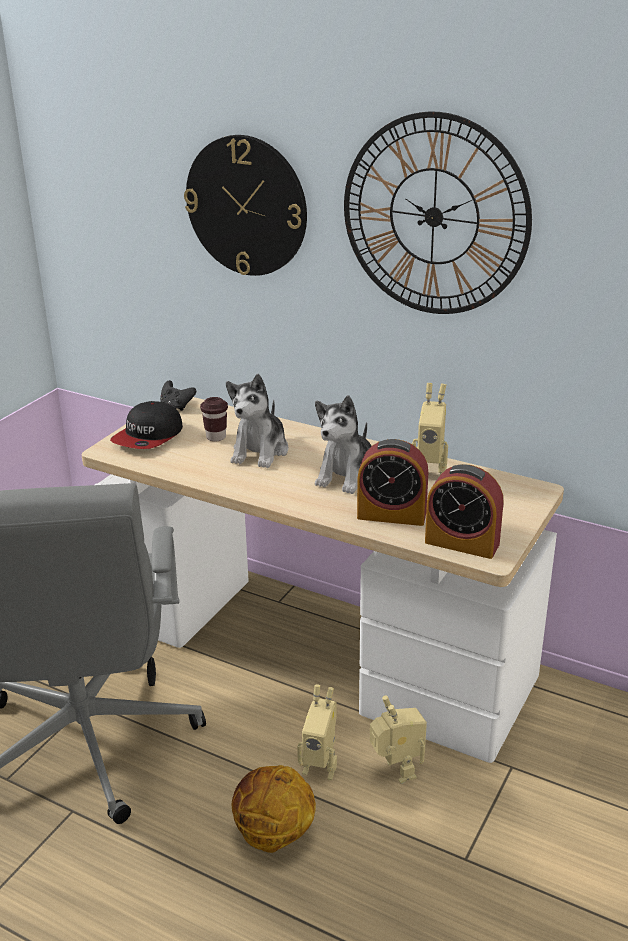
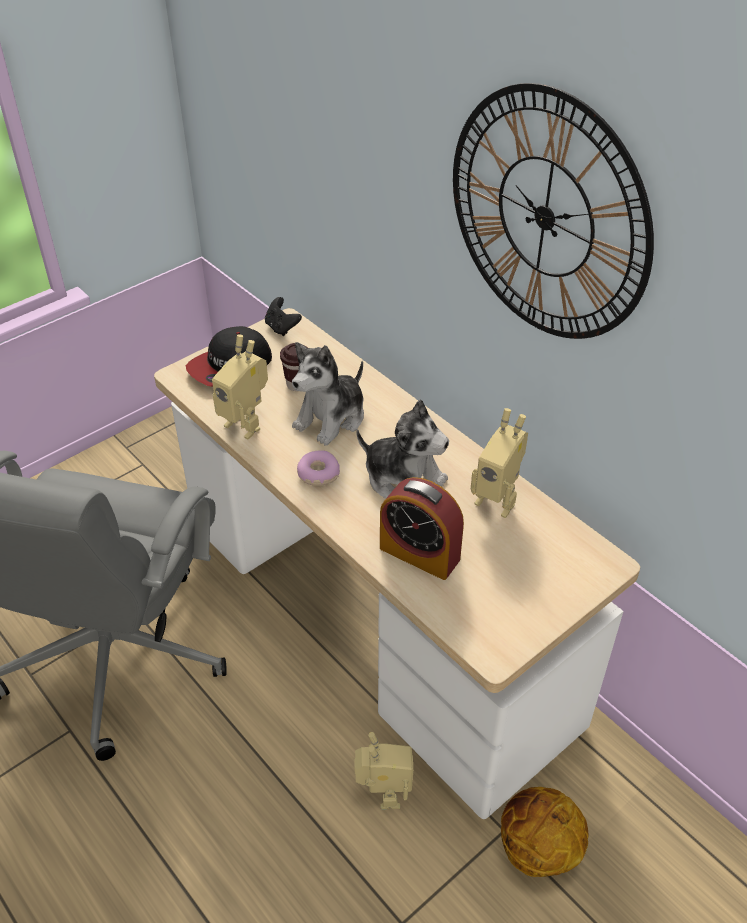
camera: 20 degrees right, 15 degrees up
(246, 206) = (360, 134): wall clock -> none
(273, 486) = (318, 474): none -> donut
(273, 835) = (232, 825): basketball -> basketball (537, 850)
(321, 766) = (313, 760): toy robot -> toy robot (246, 424)
(347, 475) = (404, 479): plush toy -> plush toy turned 105 degrees counterclockwise
(462, 543) = (473, 620): alarm clock -> none

